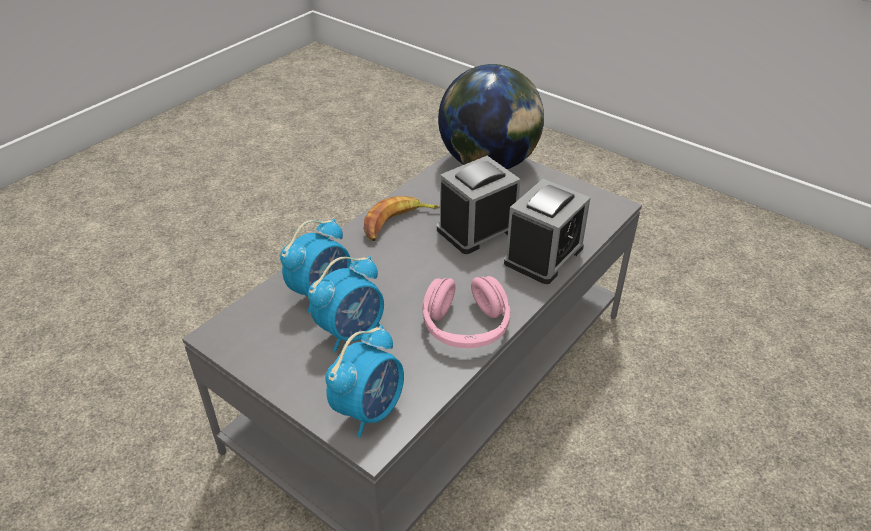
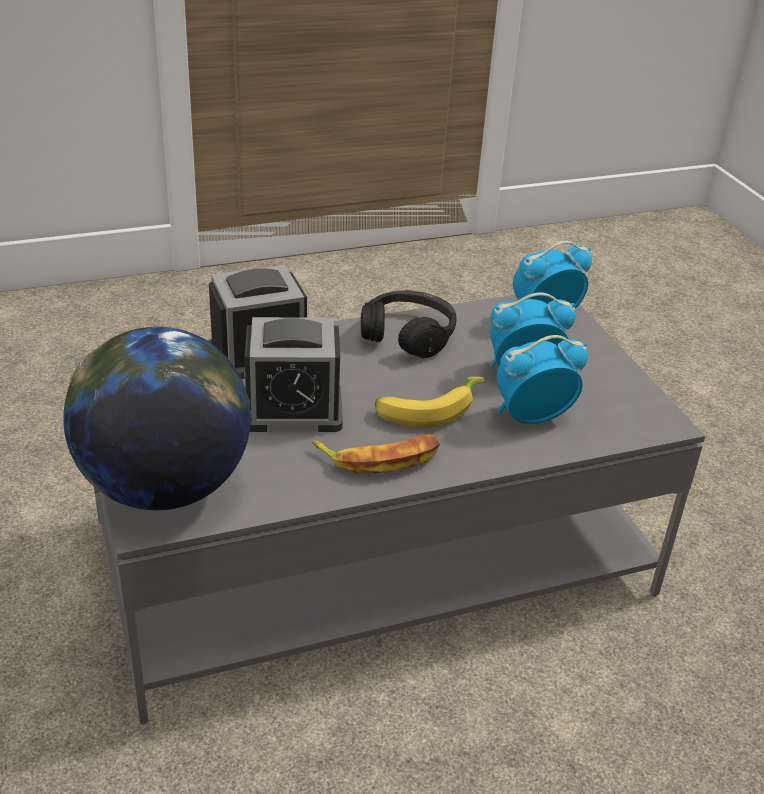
camera: 150 degrees left, 5 degrees down
(396, 267) = (427, 409): none -> banana
(466, 326) = (408, 335): pink headphones -> black headphones

